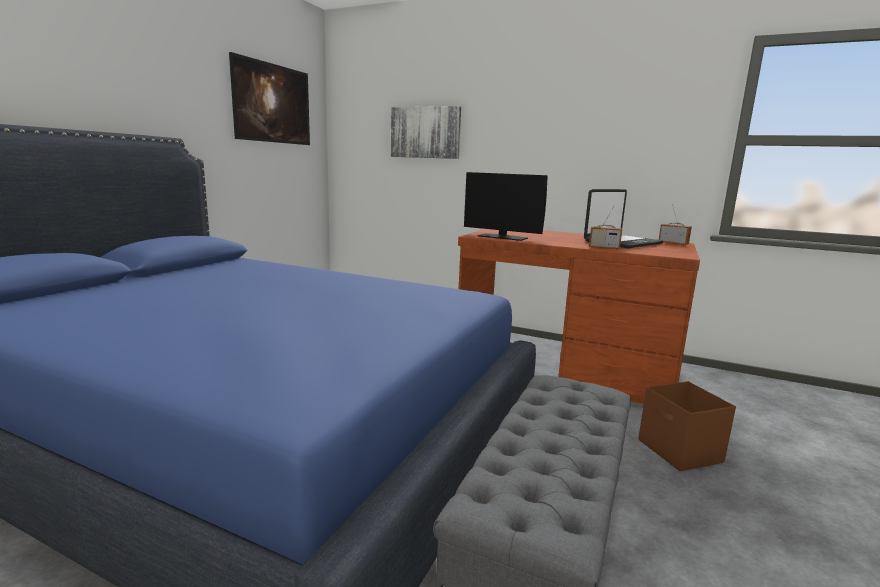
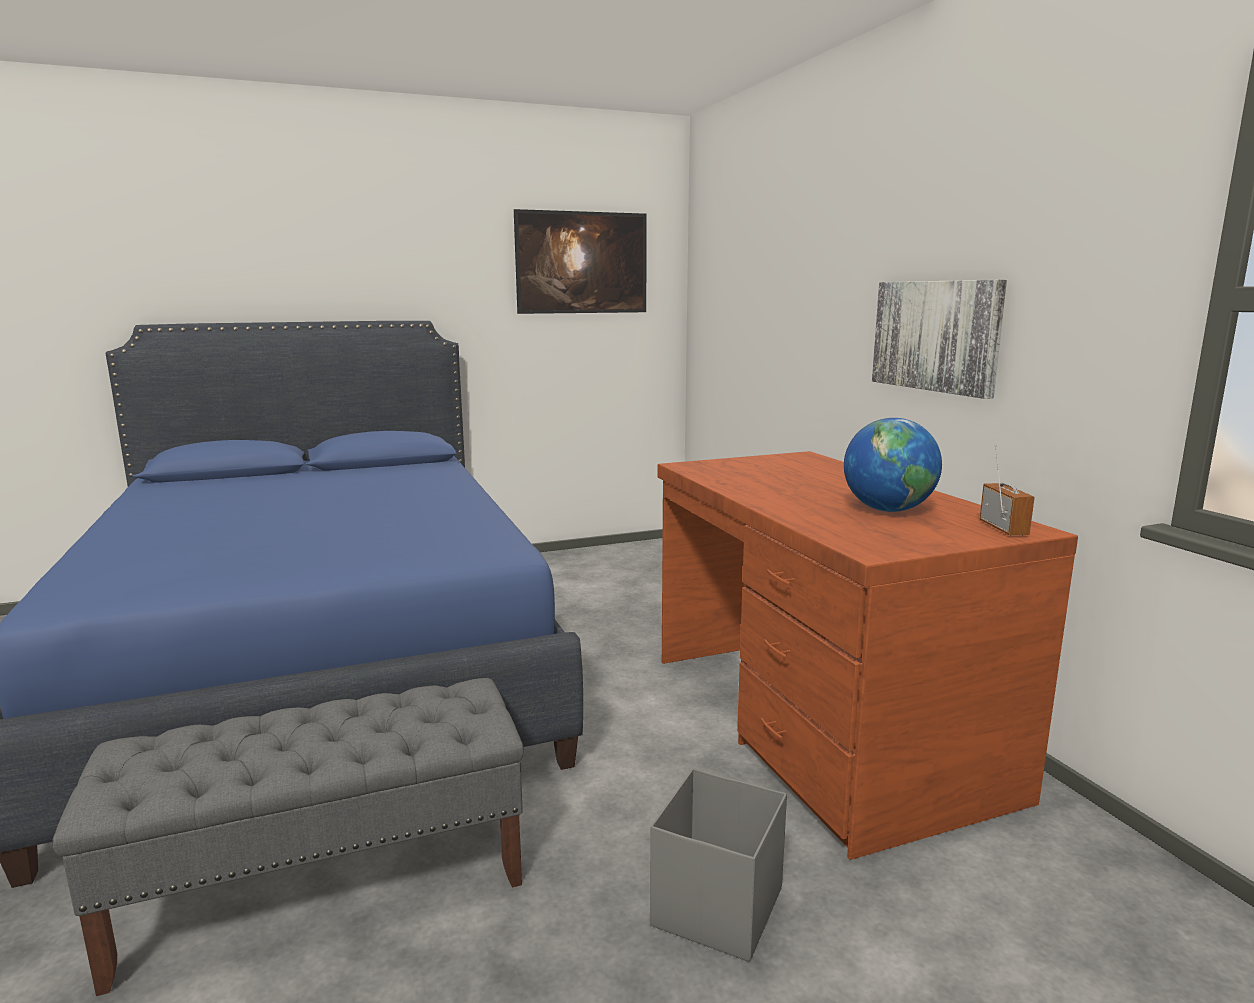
camera: 45 degrees right, 0 degrees up
(425, 132) = (768, 290): picture -> picture (936, 335)
(502, 237) = (716, 472): monitor -> none
(603, 248) = (791, 514): radio -> none
(622, 242) = (888, 510): laptop -> globe
(679, 452) = (716, 908): brown storage box -> grey storage box

